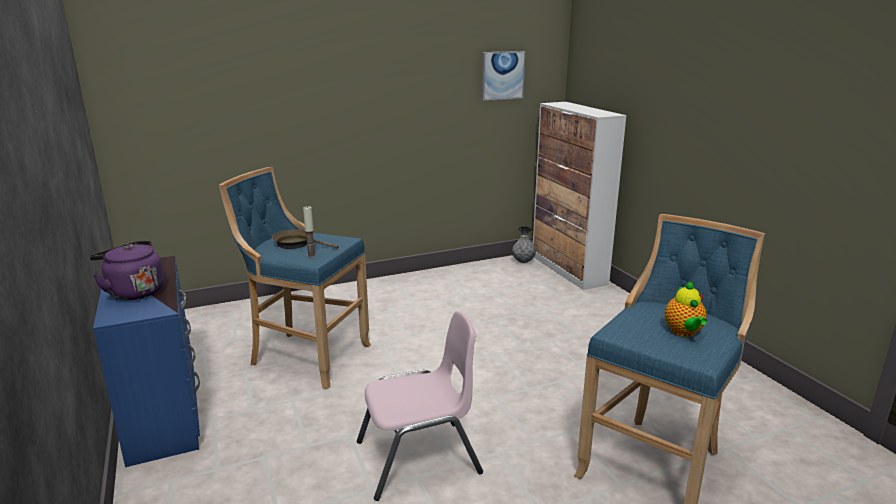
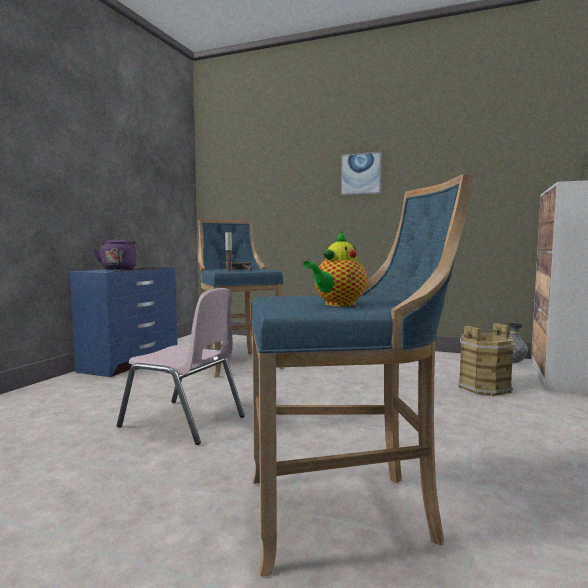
camera: 45 degrees right, 15 degrees down
(502, 75) = (499, 169): picture -> picture (361, 174)
(550, 303) = (484, 388): none -> brown bucket

